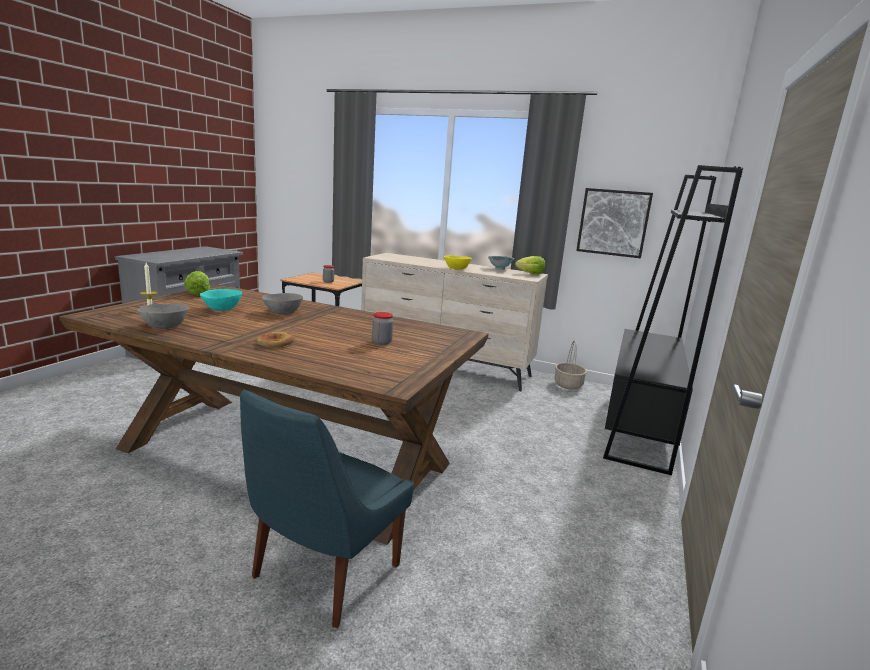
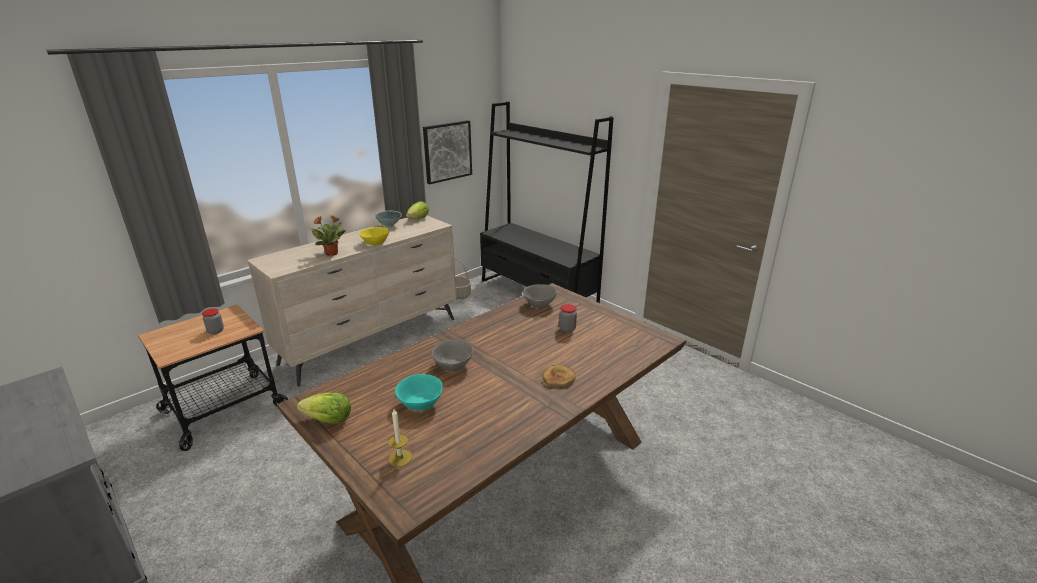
camera: 65 degrees left, 10 degrees up
(165, 326) = (482, 443): grey bowl -> grey bowl (539, 304)
(322, 574) = (666, 478): blue chair -> none
(420, 263) = (332, 253): none -> potted plant

